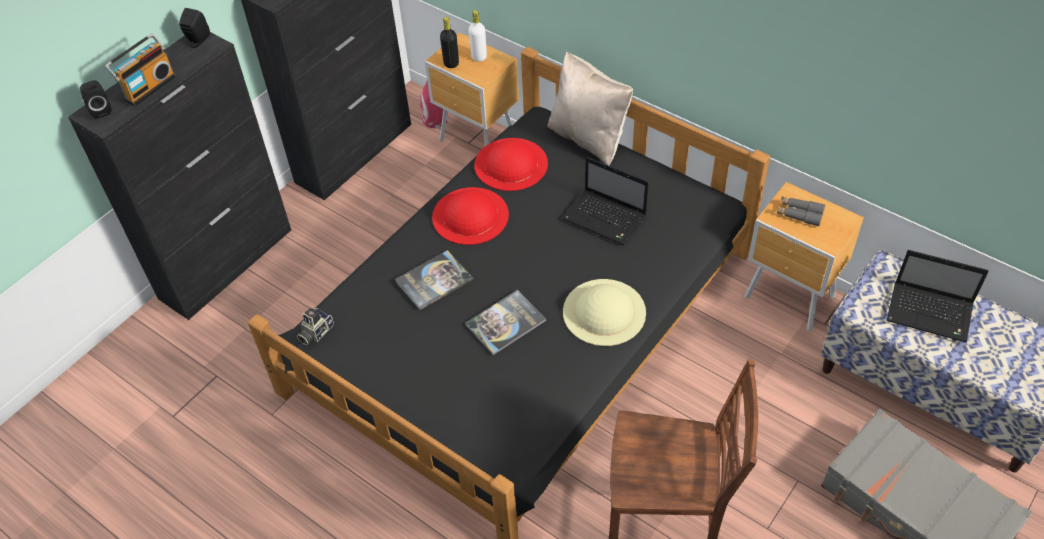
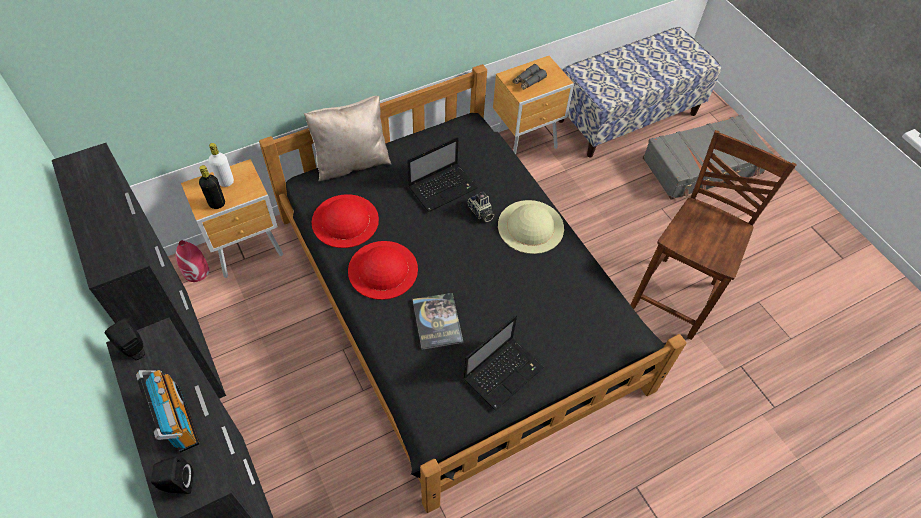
camera: 70 degrees left, 5 degrees up
(315, 332) = (441, 432): camera -> camera (480, 213)
(505, 323) = (508, 290): book -> none
(931, 313) = (624, 71): laptop -> laptop (504, 372)

